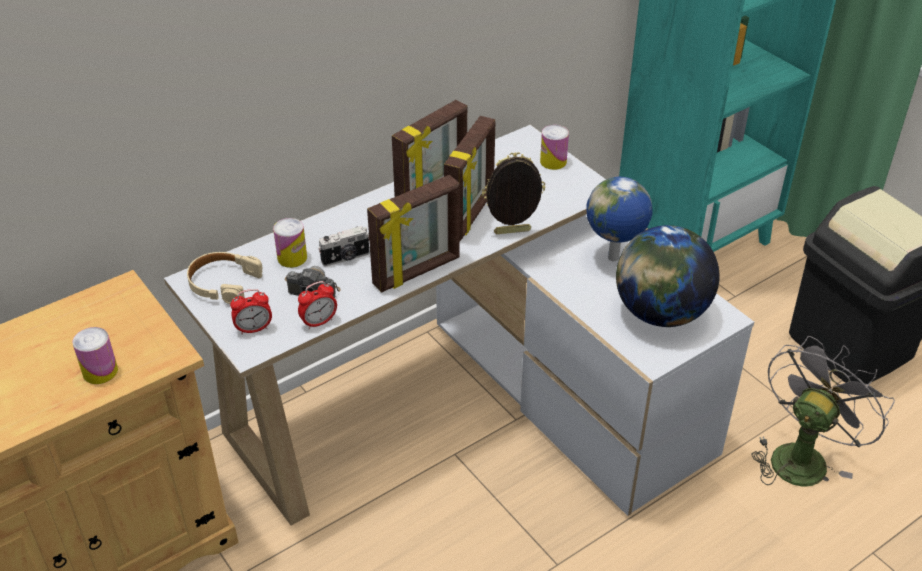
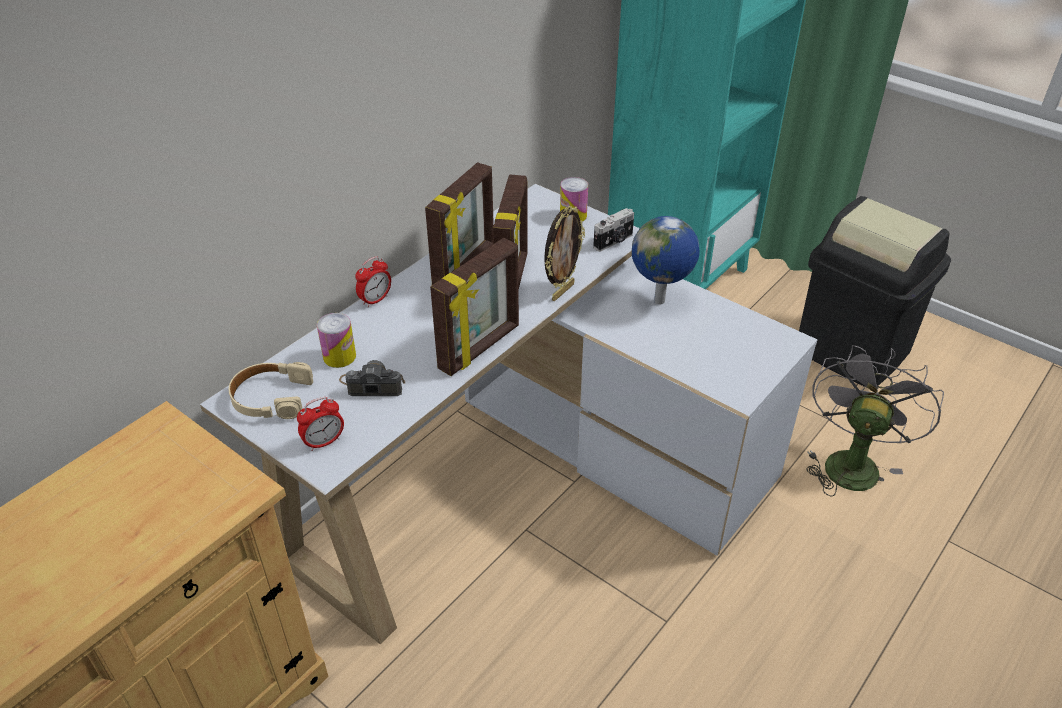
camera: 15 degrees left, 0 degrees up
(100, 371) = (164, 527): can -> none
(319, 322) = (394, 421): alarm clock -> alarm clock (375, 300)
(346, 258) = (398, 347): camera -> camera (614, 242)
(512, 233) = (562, 291): picture frame -> picture frame turned 150 degrees clockwise
(660, 313) = (727, 347): globe -> none

